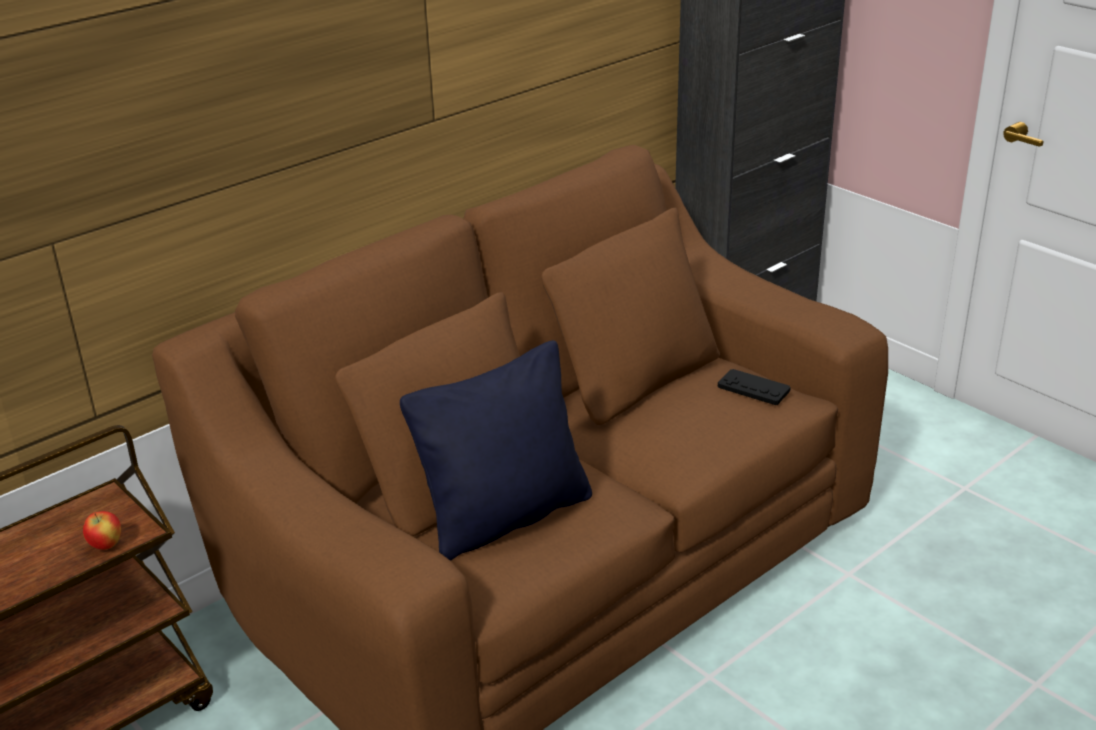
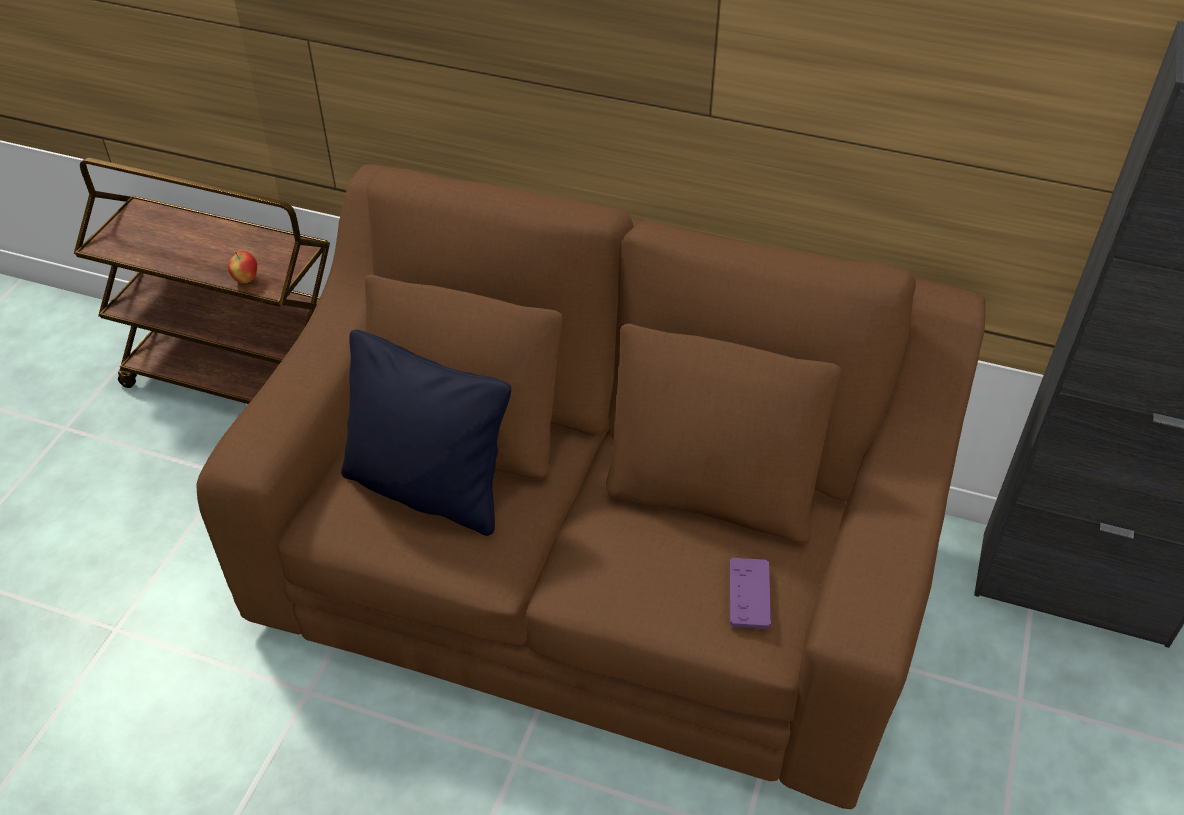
camera: 60 degrees right, 15 degrees up
(753, 388) = (749, 594): black game controller -> purple game controller

